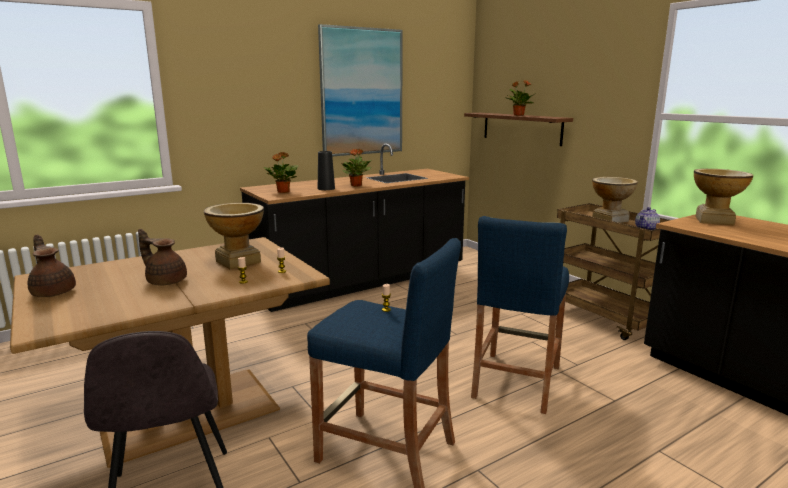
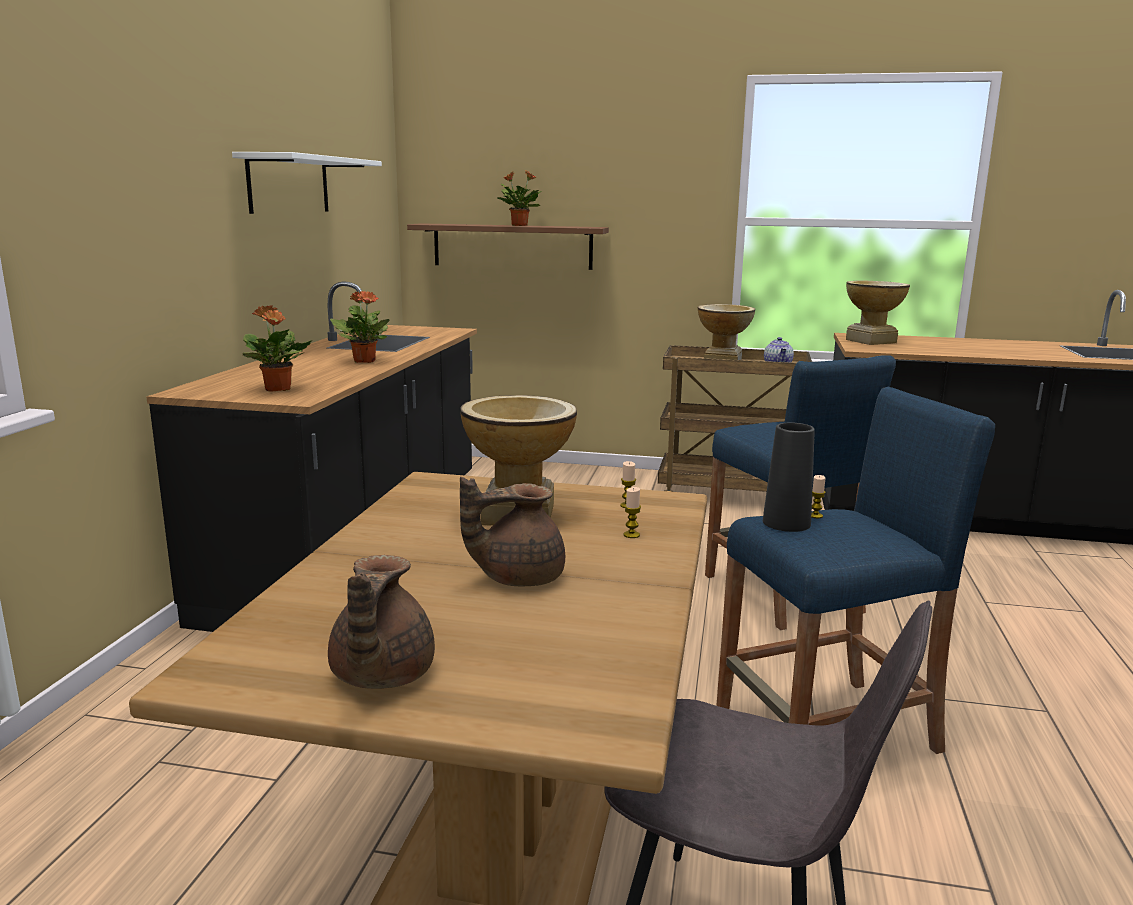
camera: 45 degrees left, 0 degrees up
(54, 292) = (379, 676): brown teapot -> brown teapot turned 90 degrees counterclockwise
(326, 188) = (333, 372): black vase -> black vase (786, 523)
(362, 92) = (289, 184): picture -> white shelf

